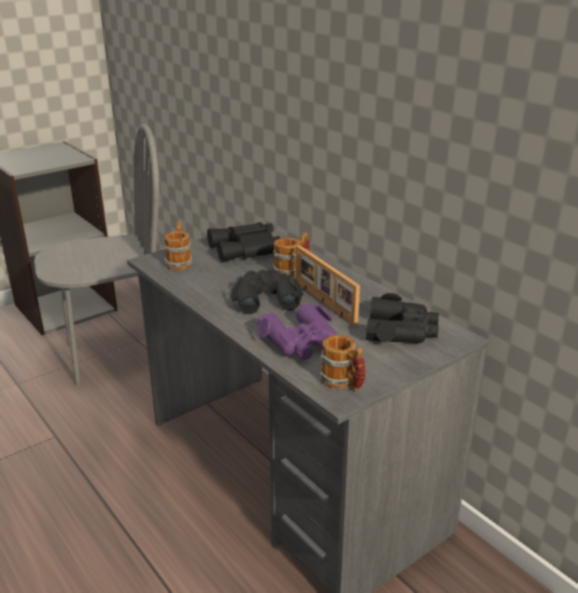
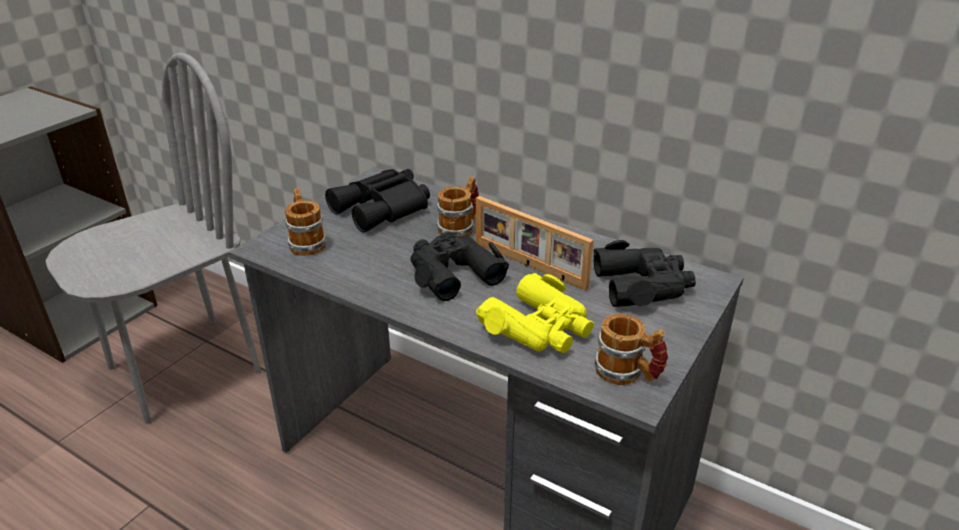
camera: 20 degrees left, 5 degrees up
(301, 342) = (539, 327): purple binoculars -> yellow binoculars

